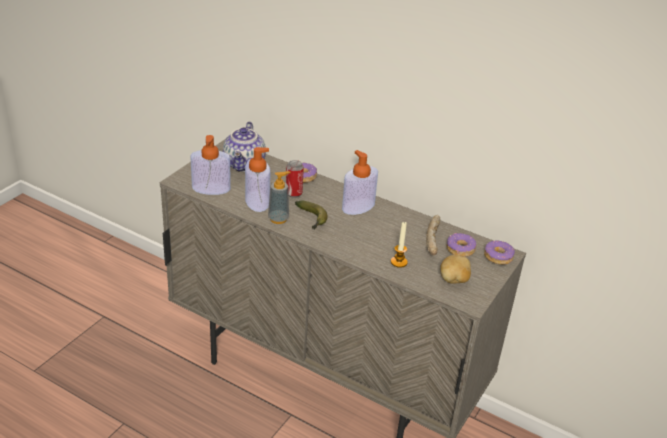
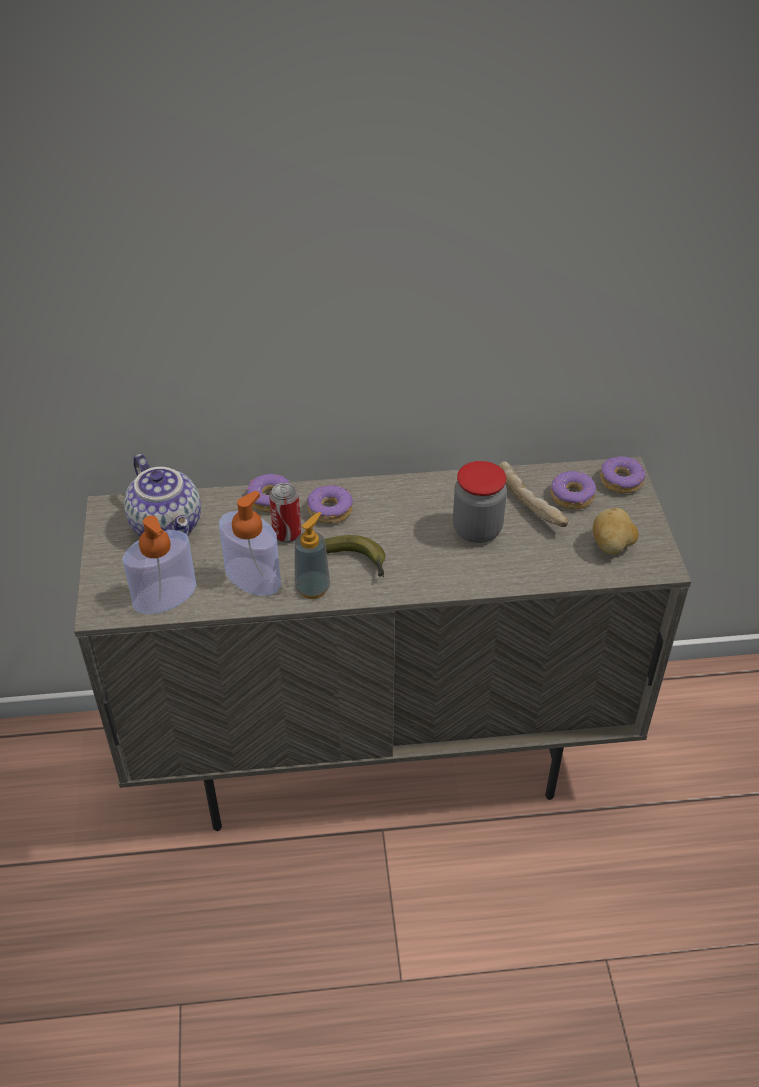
camera: 35 degrees left, 10 degrees up
(325, 194) = (329, 510): none -> donut
(358, 206) = (390, 505): soap dispenser -> none
(389, 237) = (477, 529): none -> jar
(399, 262) = (526, 560): candle -> none

